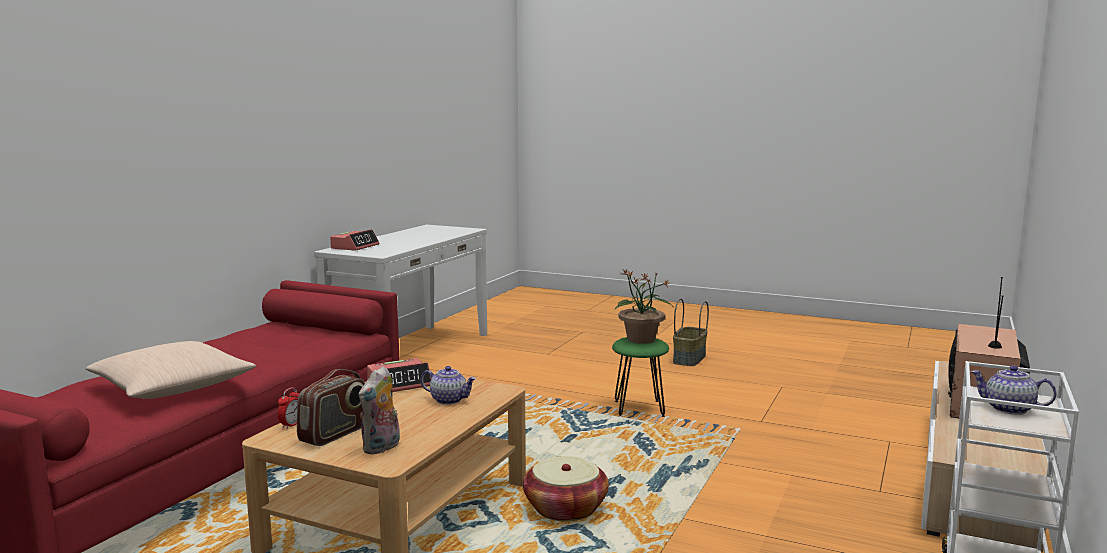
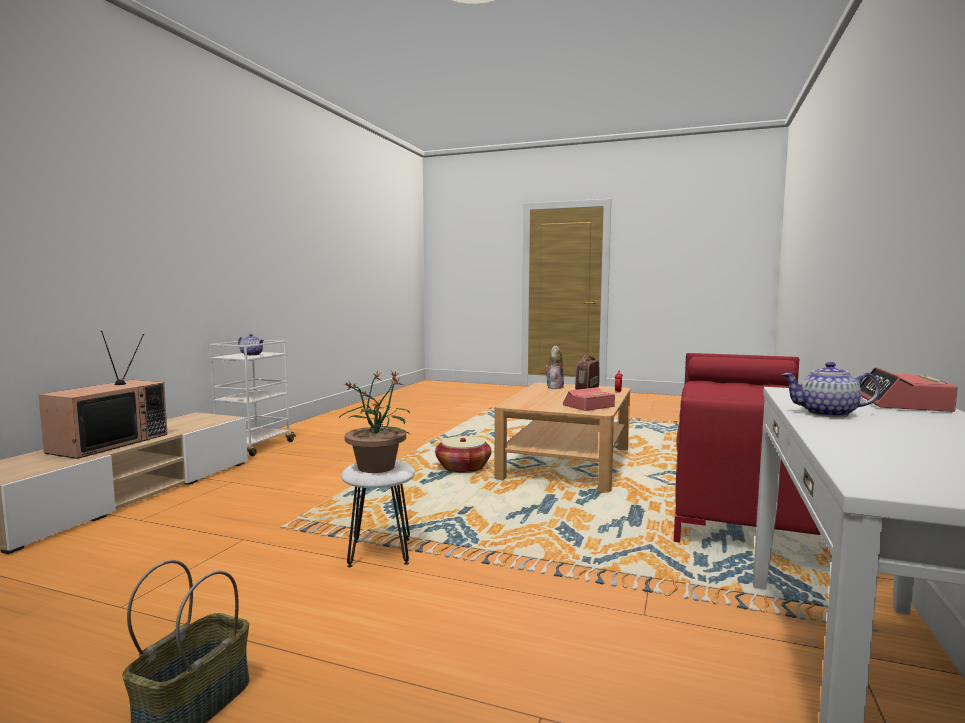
camera: 175 degrees right, 5 degrees down
(172, 387) = (727, 393): beige pillow -> none
(449, 400) = (542, 400): teapot -> teapot (827, 413)
(639, 408) = (379, 552): green stool -> white stool

